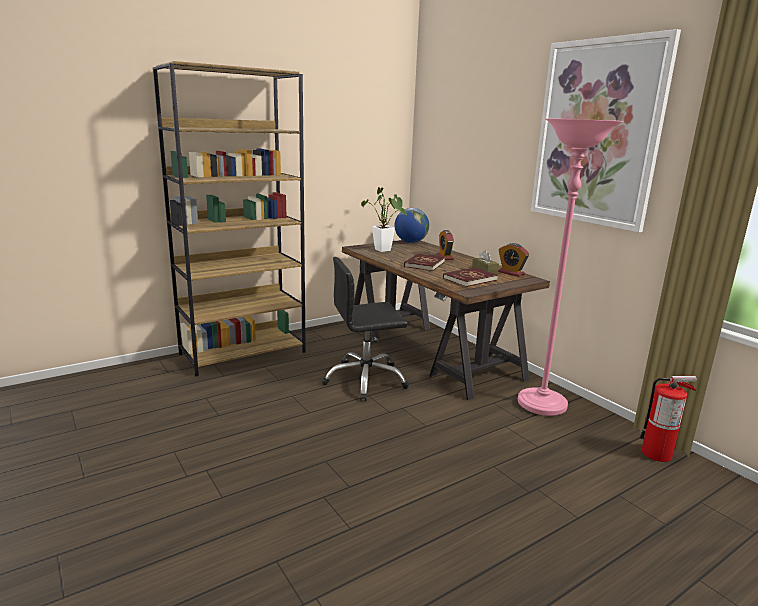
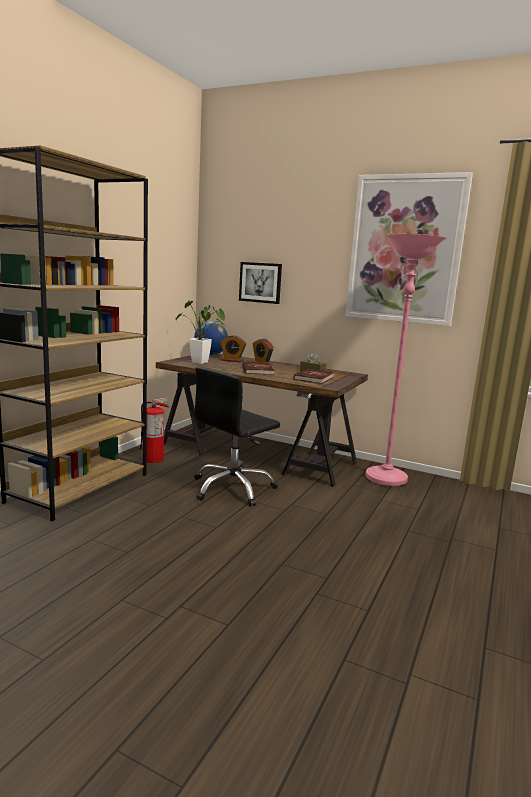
camera: 30 degrees left, 5 degrees down
(460, 168) = (260, 282): none -> picture
(511, 273) = (332, 371): alarm clock -> alarm clock (232, 360)
(657, 454) = (488, 495): fire extinguisher -> fire extinguisher (153, 459)

